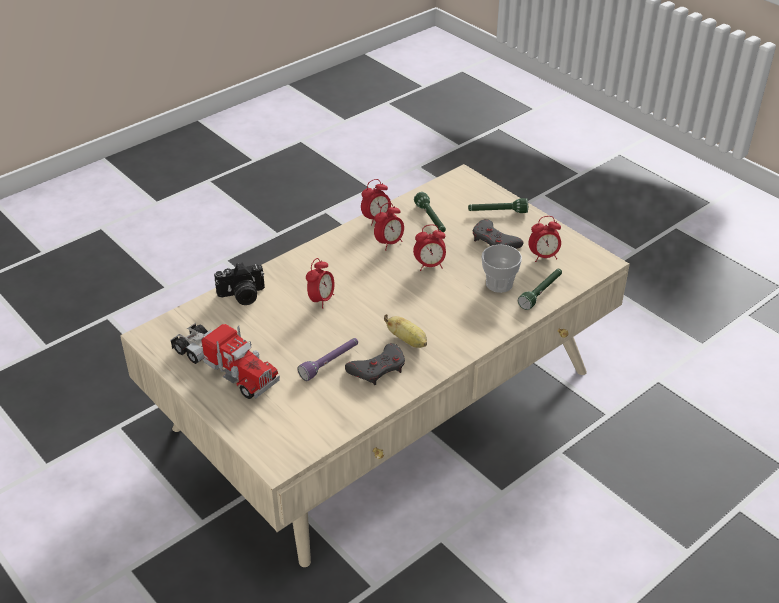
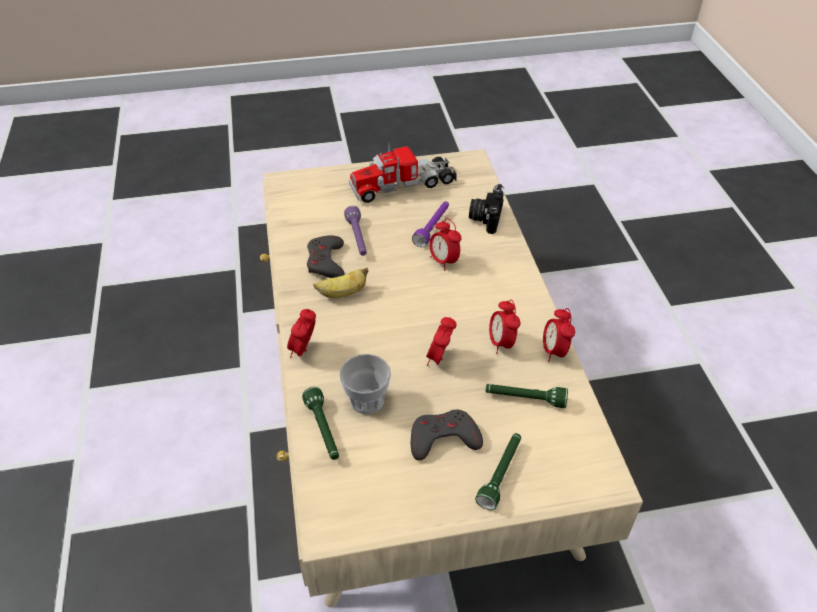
camera: 120 degrees right, 5 degrees up
(280, 322) = (432, 228): none -> purple flashlight
(543, 256) = (381, 471): alarm clock -> alarm clock (304, 350)

